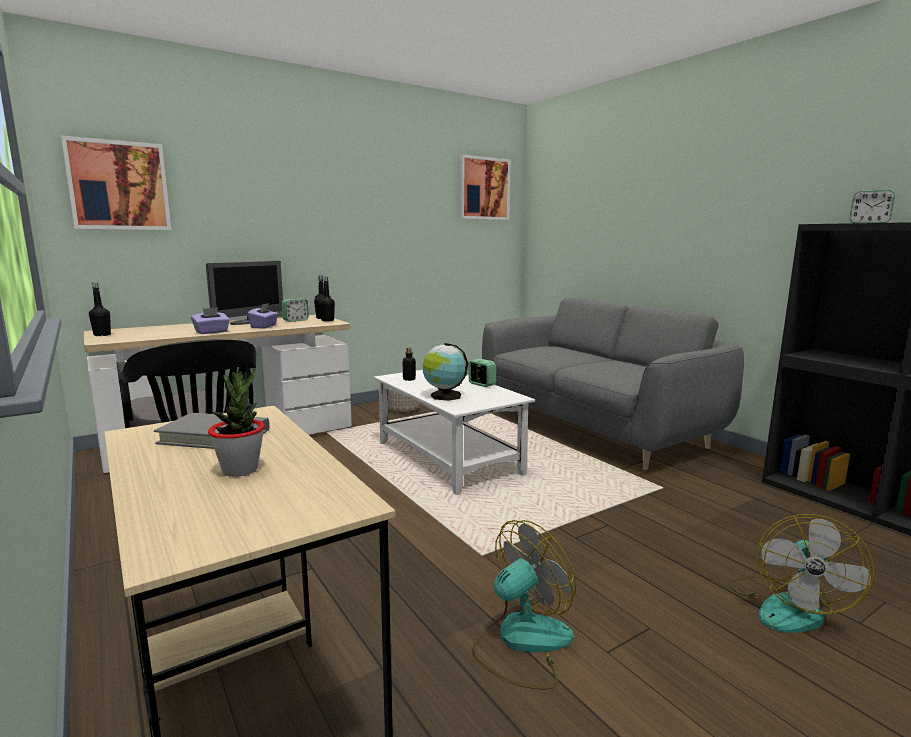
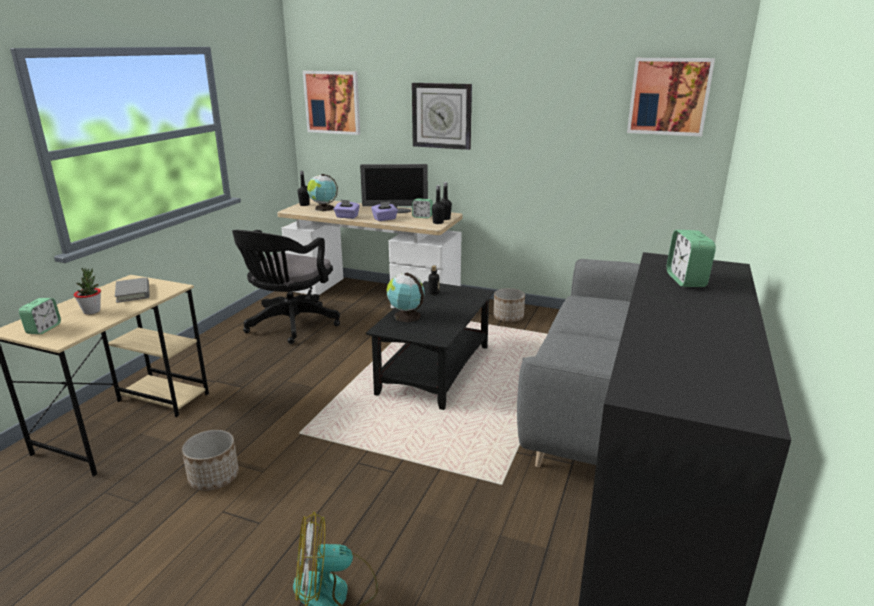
camera: 55 degrees right, 10 degrees up
(147, 333) = (323, 208): none -> globe
(287, 204) = (442, 116): none -> wall clock
(449, 459) = (434, 370): white coffee table -> black coffee table
(481, 384) = (459, 318): alarm clock -> alarm clock (44, 329)
(521, 642) = (214, 477): fan -> planter

